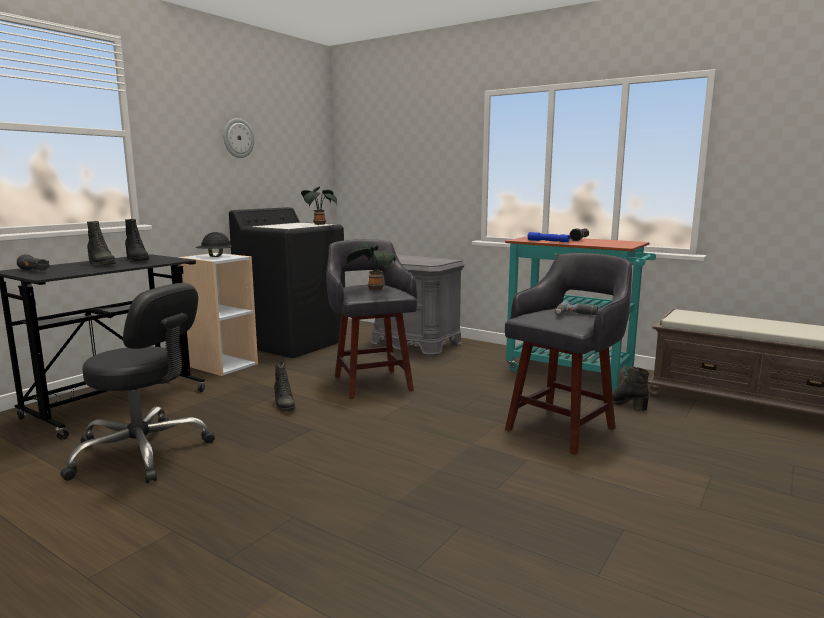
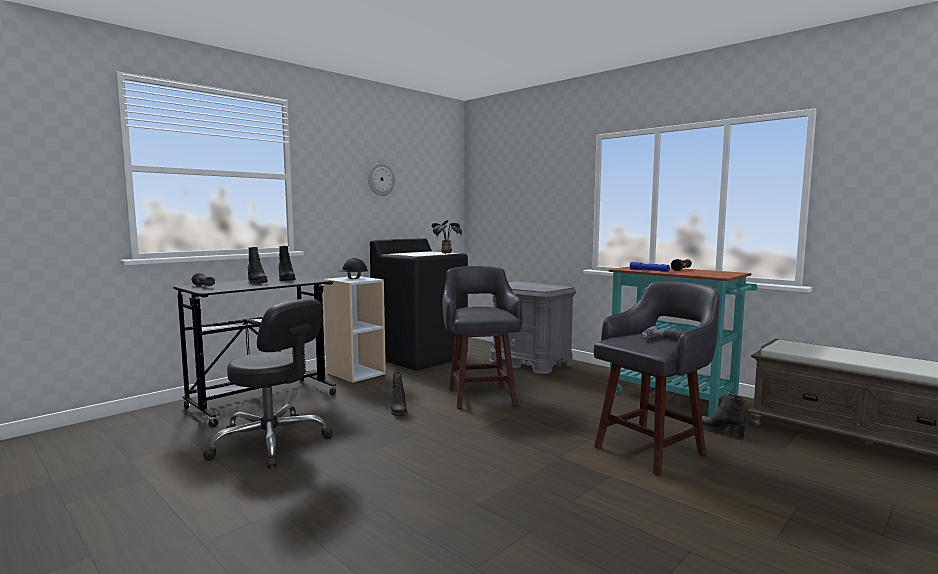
camera: 10 degrees right, 5 degrees down
(373, 289) = (483, 311): potted plant -> none

